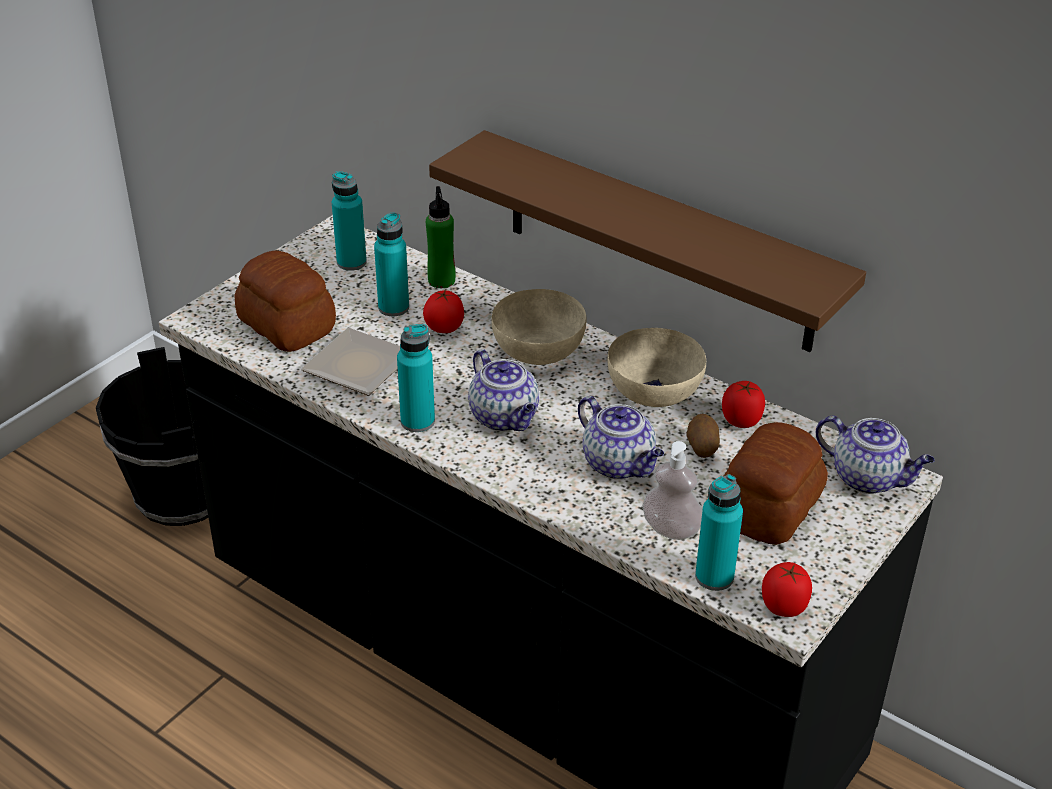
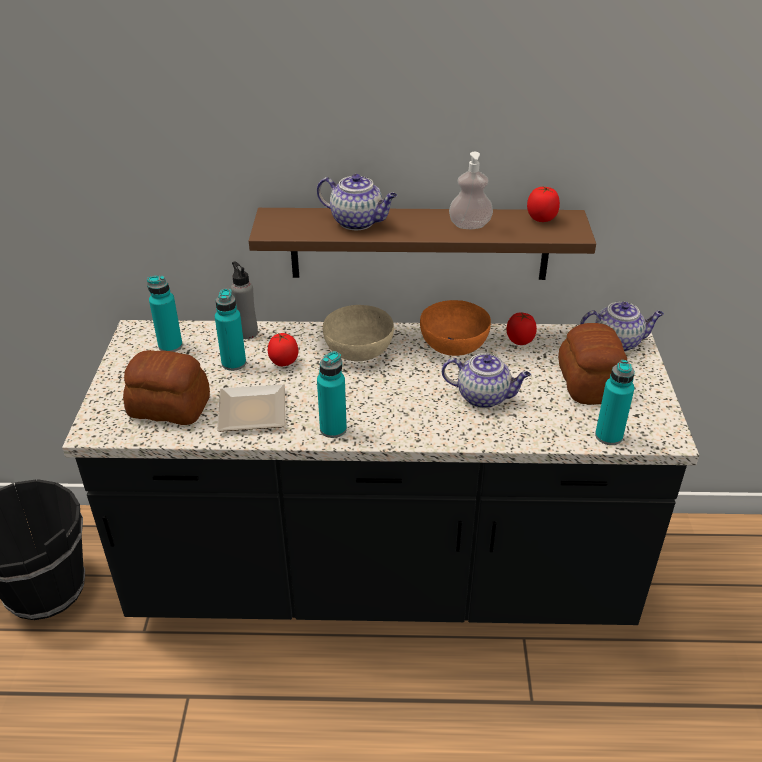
camera: 35 degrees left, 0 degrees up
(441, 280) = (247, 333): green bottle -> grey bottle
(505, 418) = (386, 401): teapot -> teapot (358, 222)
(653, 391) = (453, 345): beige bowl -> orange bowl
(671, 529) = (555, 420): soap dispenser -> soap dispenser (470, 225)
(701, 448) = (517, 366): potato -> none
(784, 607) = (661, 434): tomato -> tomato (541, 219)

